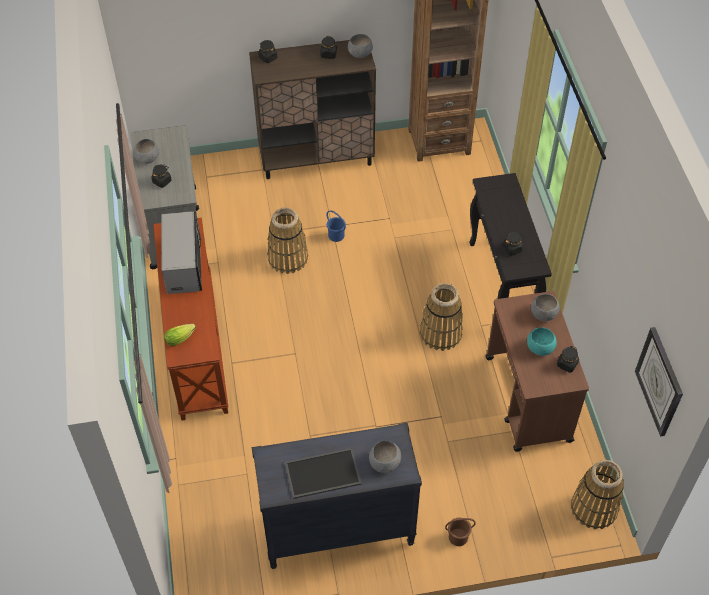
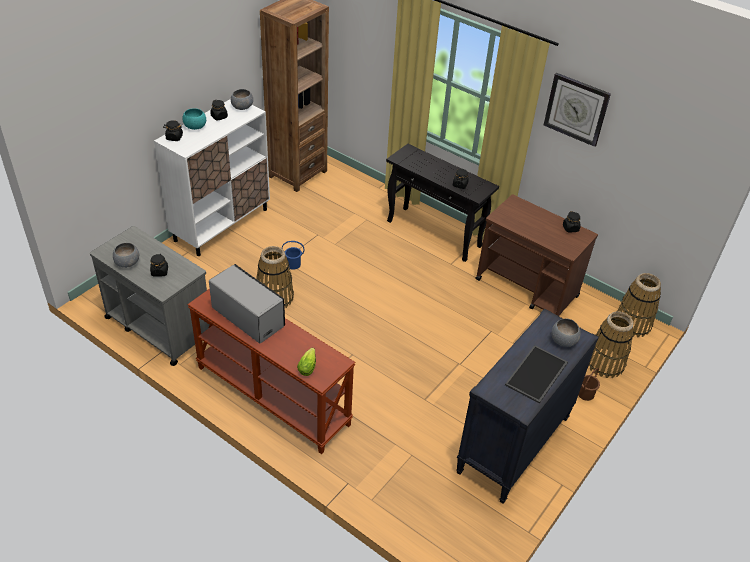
camera: 45 degrees left, 10 degrees down
(316, 158) = (221, 224): brown cabinet -> white cabinet
(441, 333) = (432, 283): basket -> basket (605, 363)
(540, 348) = (546, 228): turquoise bowl -> turquoise bowl (195, 127)
(544, 314) = (523, 209): grey bowl -> none
(660, 381) = (680, 176): wall clock -> wall clock (576, 109)

